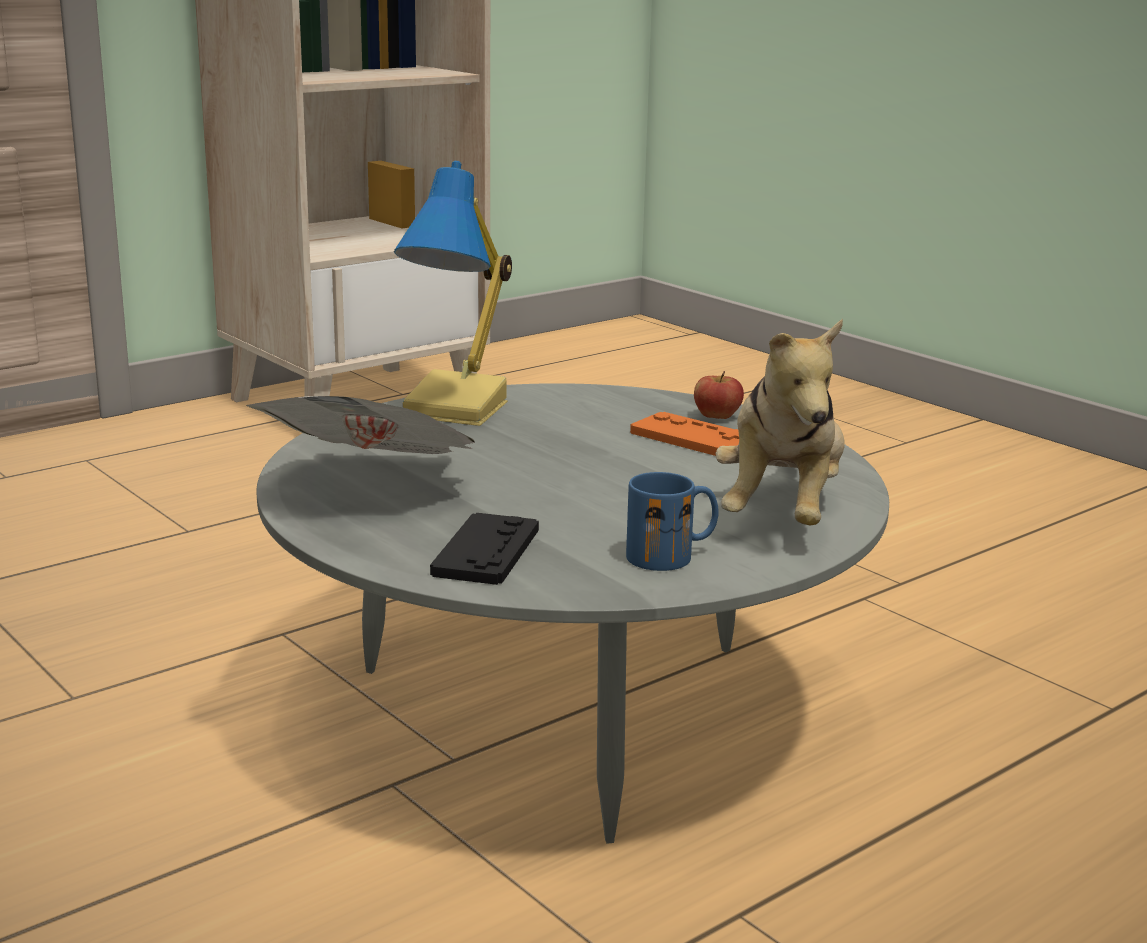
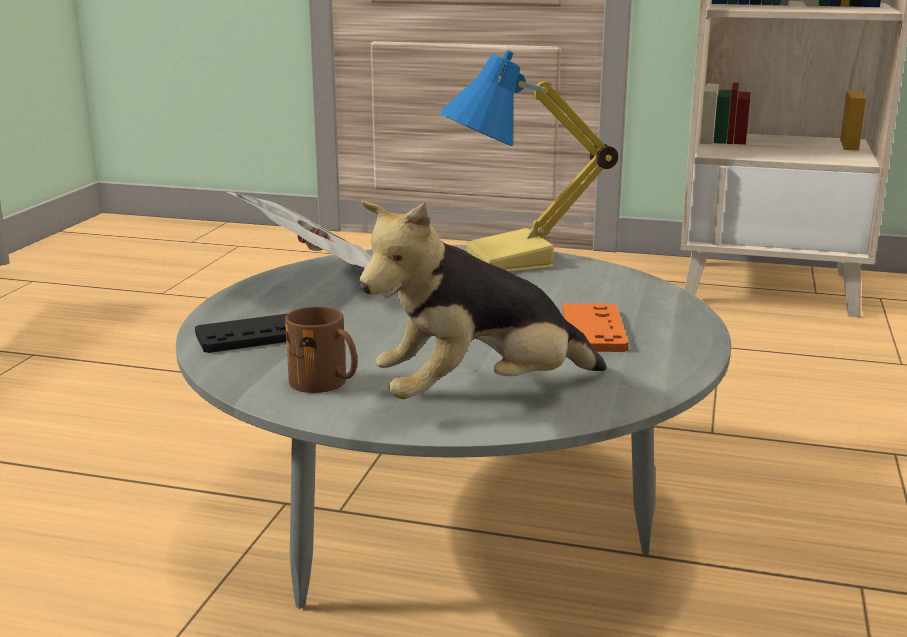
camera: 55 degrees right, 0 degrees up
(671, 556) = (327, 384): blue mug -> brown mug
(717, 417) = (661, 325): apple -> none

